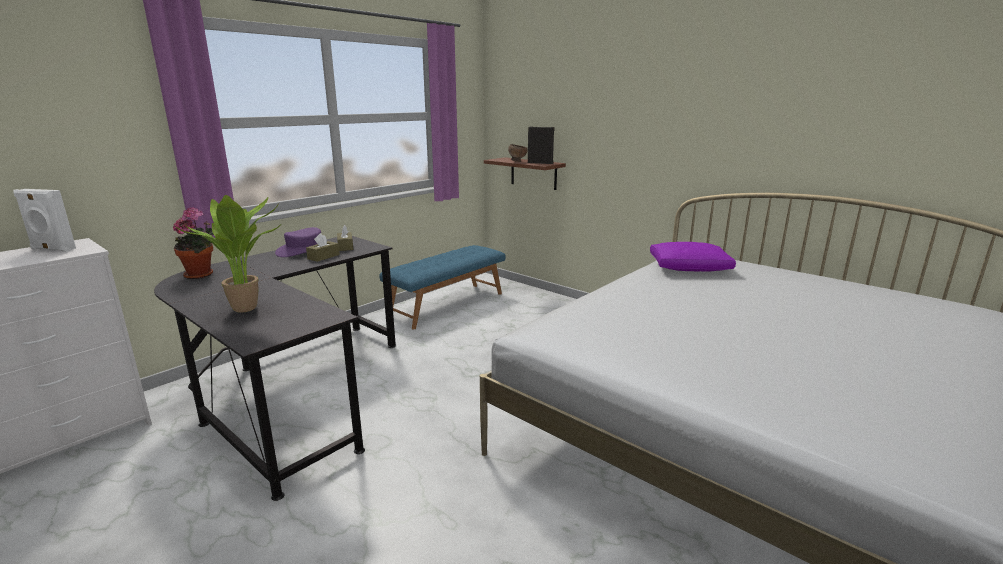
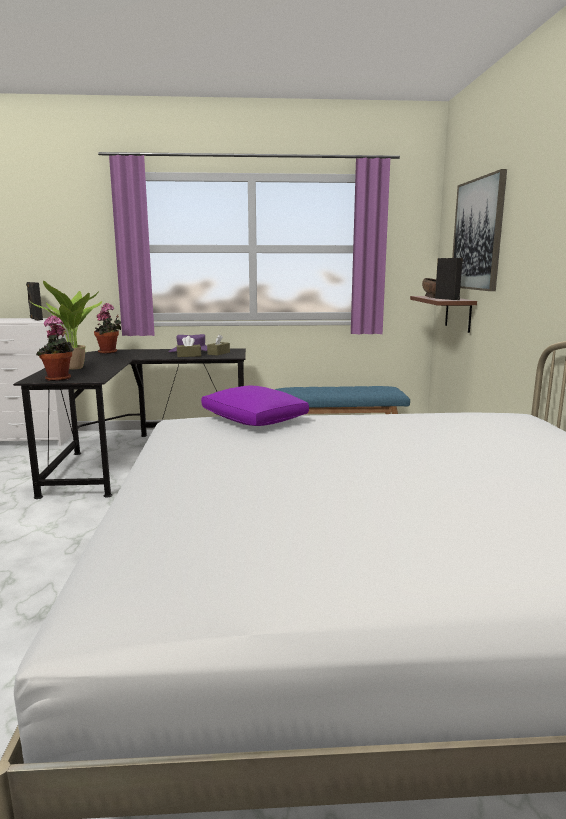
camera: 45 degrees right, 5 degrees down
(52, 249) = (35, 319): white speaker -> black speaker
(286, 330) = (59, 379): none -> potted plant
(559, 106) = (478, 234): none -> picture
(690, 267) = (461, 421): purple pillow -> purple pillow (254, 420)

